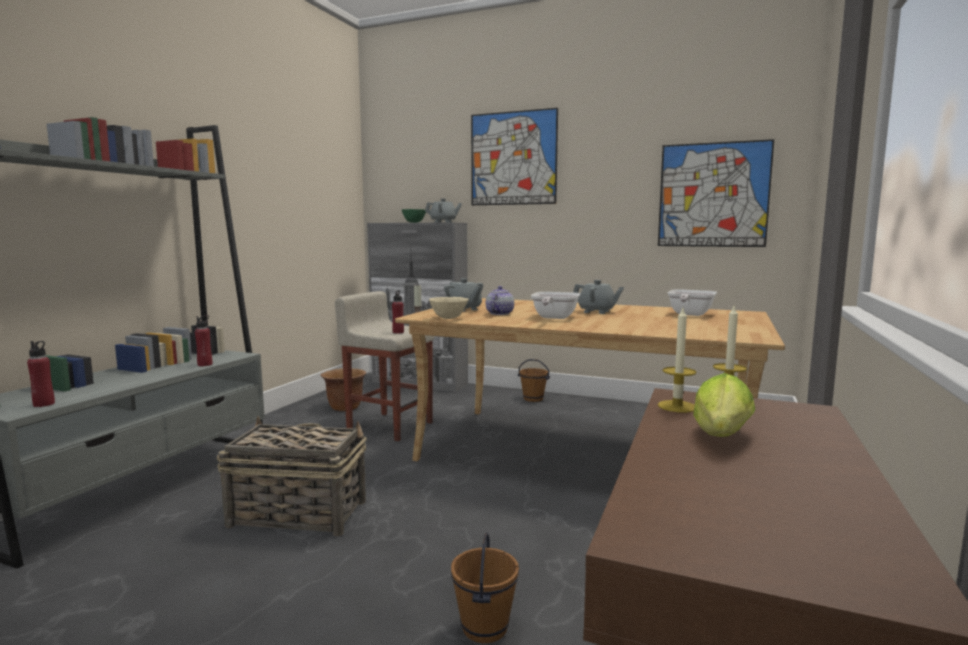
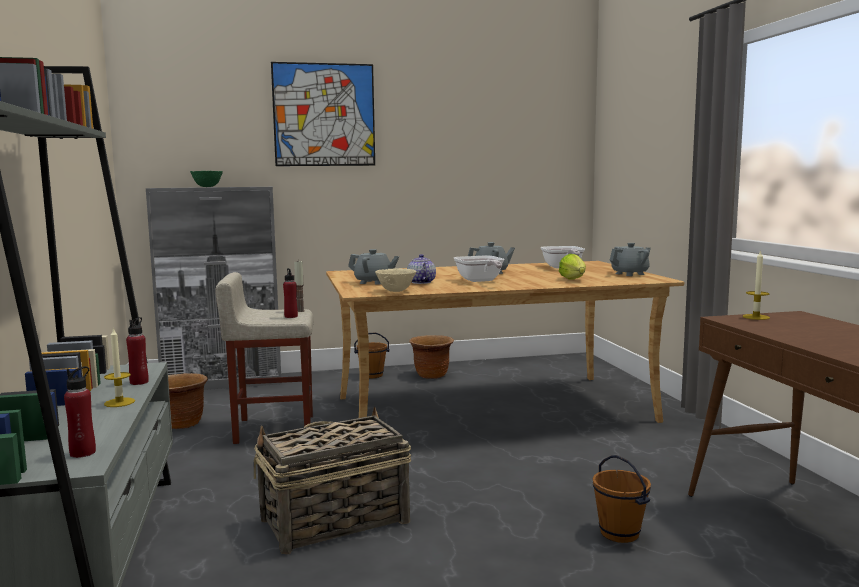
camera: 35 degrees left, 0 degrees up
(443, 222) = (251, 186): grey teapot -> grey teapot (630, 274)
(583, 409) = (432, 375): none -> brown planter
(677, 406) = (744, 323): candle -> candle (119, 402)
(713, 195) = (521, 159): picture -> none
(721, 438) = (808, 333): lettuce -> lettuce (574, 280)

